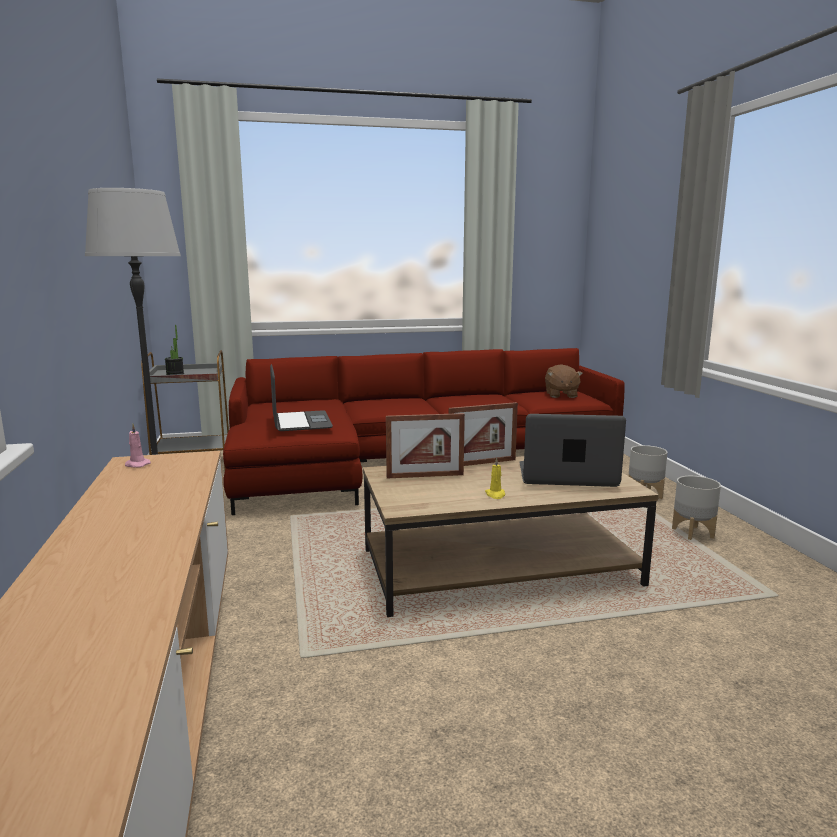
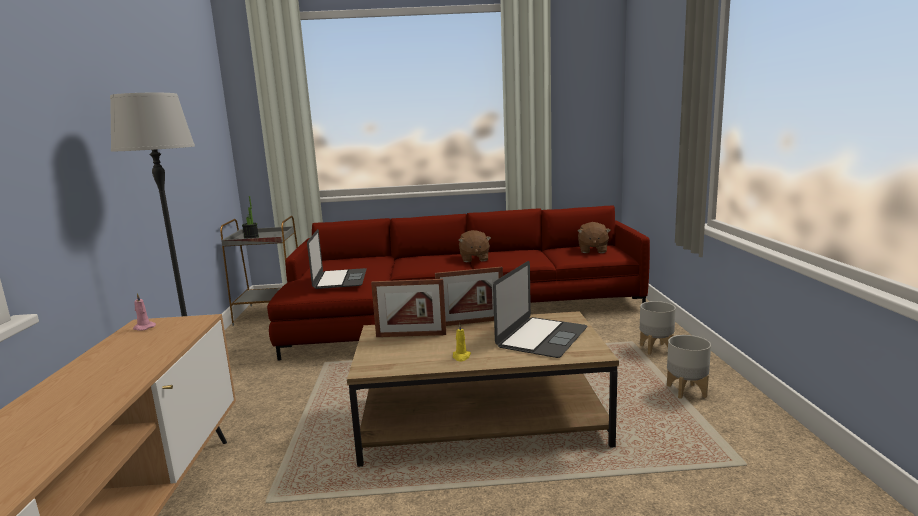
camera: 10 degrees right, 0 degrees up
(436, 402) = (474, 259): none -> brown plush toy
(567, 475) = (542, 337): laptop -> laptop turned 105 degrees clockwise

